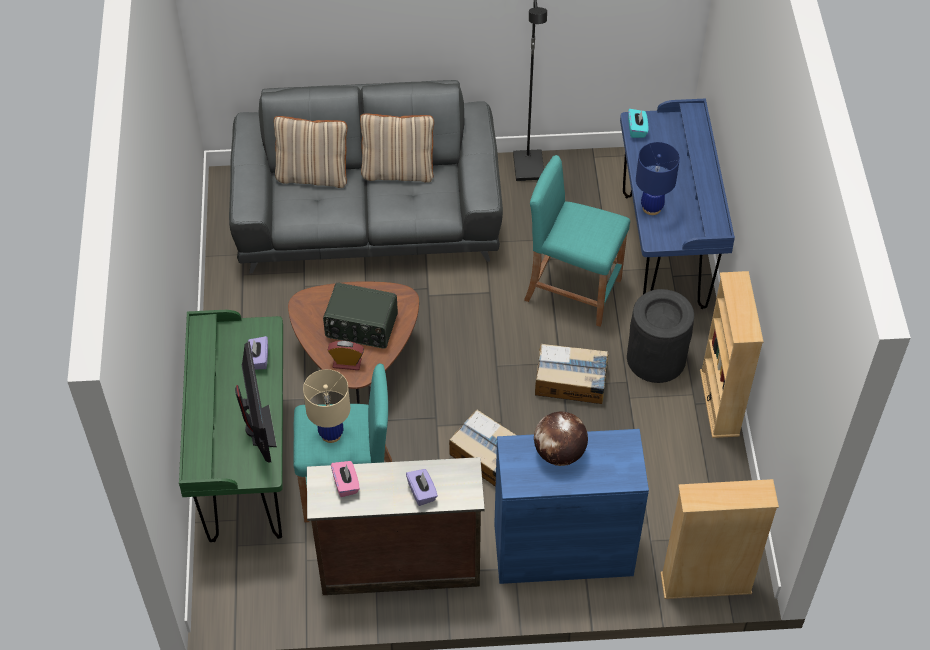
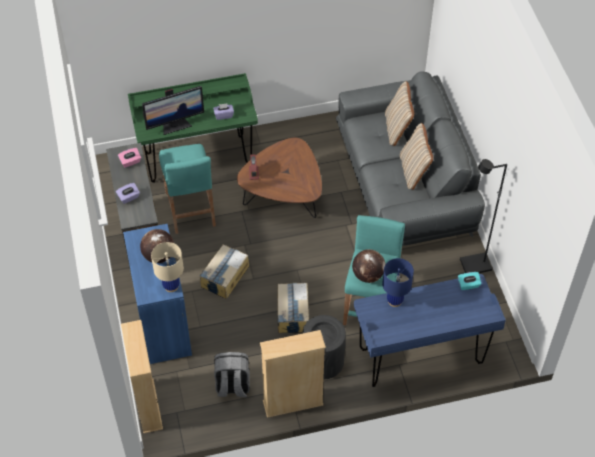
camera: 80 degrees right, 0 degrees up
(331, 434) = (181, 161): beige table lamp -> beige table lamp (171, 286)
(361, 327) = (282, 175): radio -> none
(596, 235) = (368, 275): none -> globe
(684, 471) = (232, 386): none -> grey backpack

